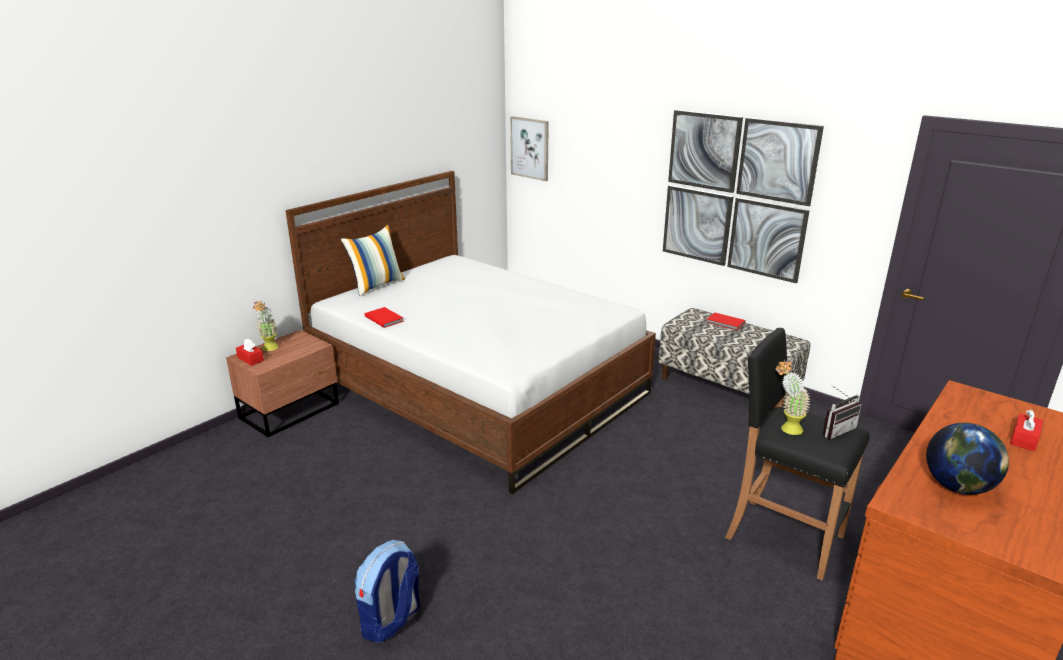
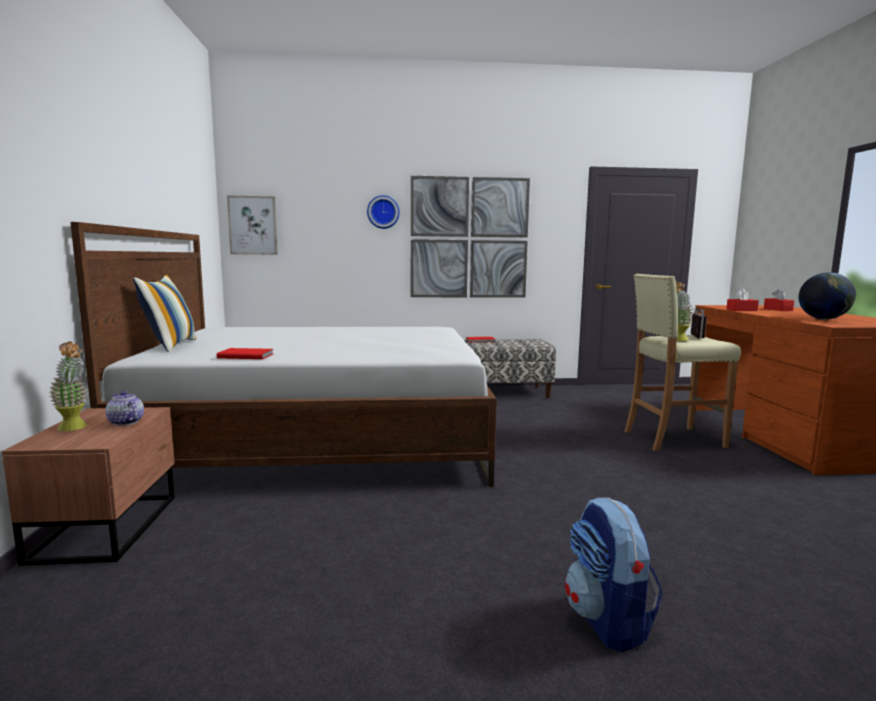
camera: 45 degrees left, 15 degrees down
(250, 359) = (59, 441): red tissue box -> red tissue box (741, 310)
(293, 353) = (125, 422): none -> teapot
(644, 149) = (383, 212): none -> wall clock
(783, 536) = (672, 439): black stool -> beige stool

